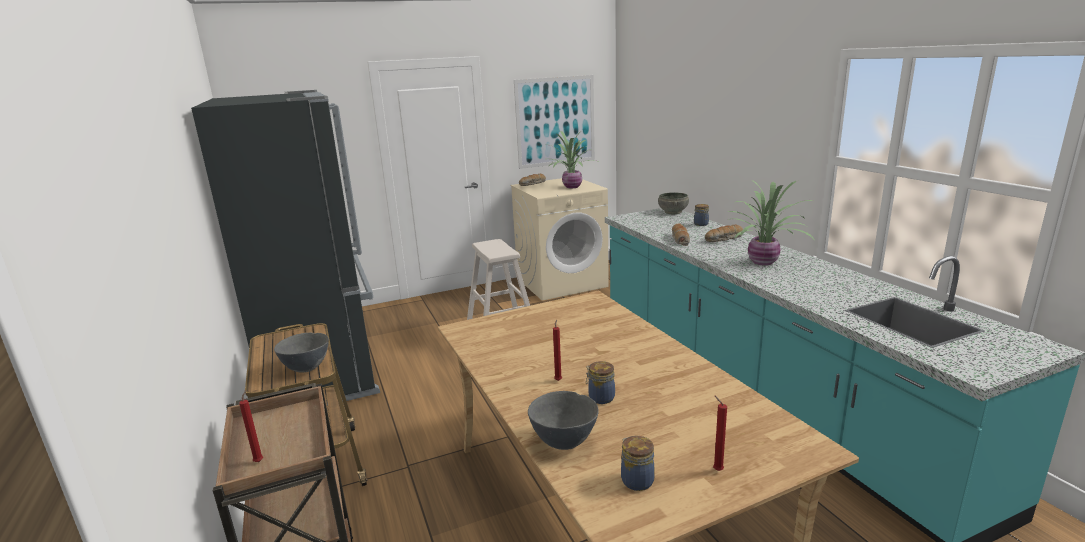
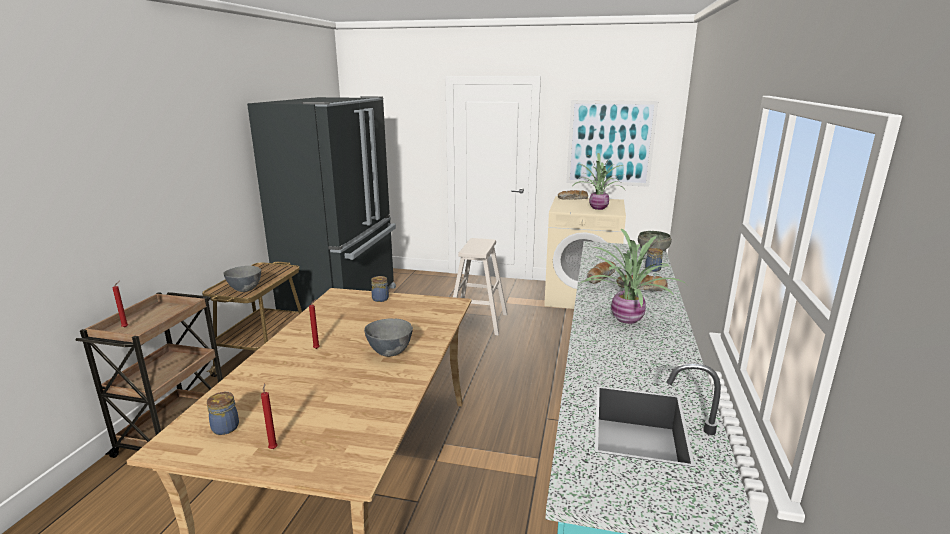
camera: 35 degrees right, 0 degrees up
(564, 442) = (242, 385): grey bowl -> grey bowl (390, 353)
(600, 397) = (314, 370): jar -> jar (380, 299)

